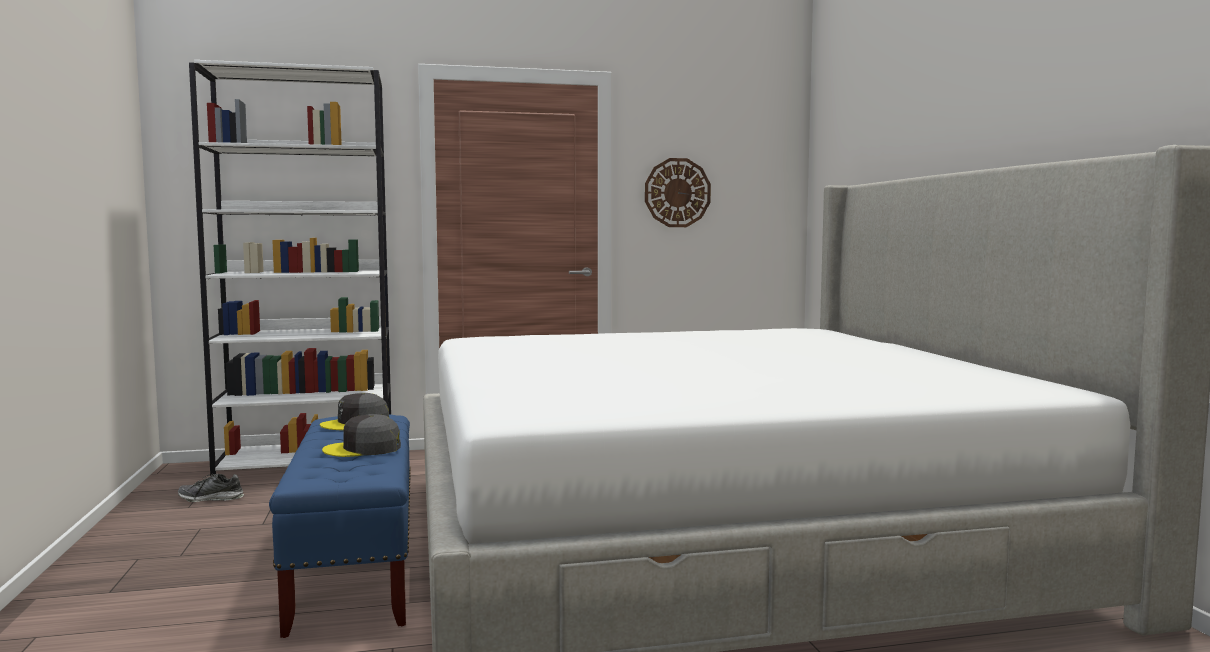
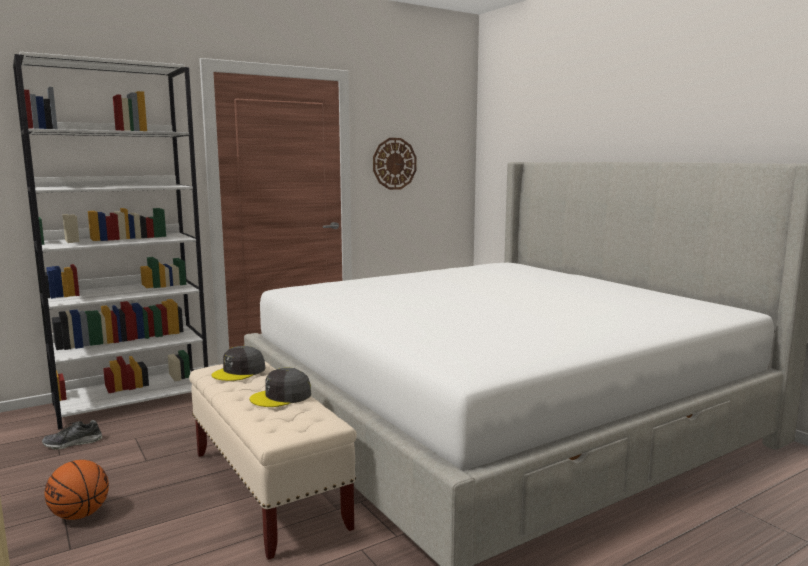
camera: 20 degrees left, 5 degrees up
(150, 563) = (80, 515): none -> basketball
(355, 570) = (267, 489): blue bench -> beige bench

